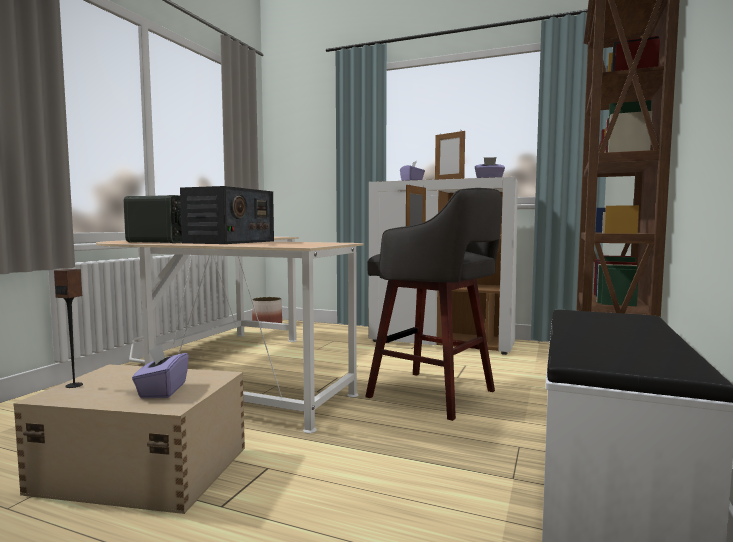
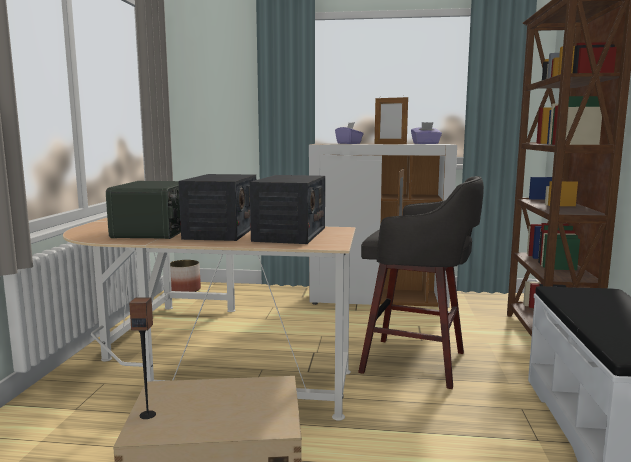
camera: 15 degrees left, 5 degrees up
(162, 390) = (247, 409): purple tissue box -> none
(286, 243) = (290, 234): none -> radio

